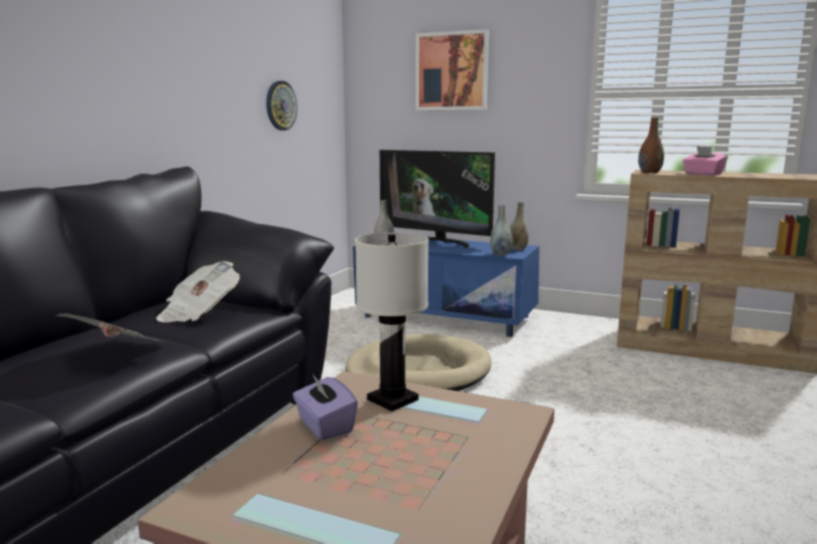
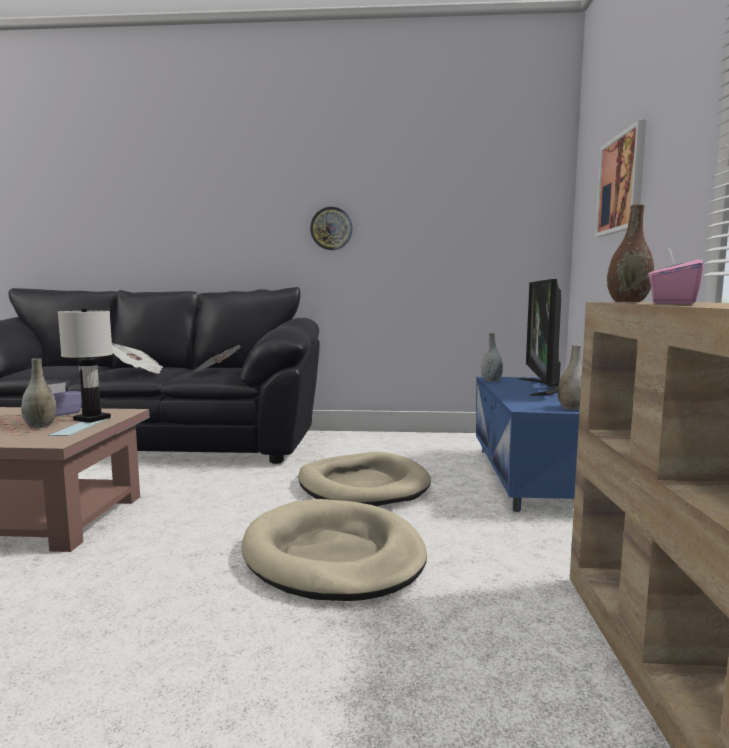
camera: 70 degrees right, 5 degrees down
(280, 105) = (452, 243): wall clock -> wall clock (331, 228)
(500, 254) = (521, 404): grey vase -> grey vase (40, 426)
(571, 404) = (333, 556): none -> beige dog bed

